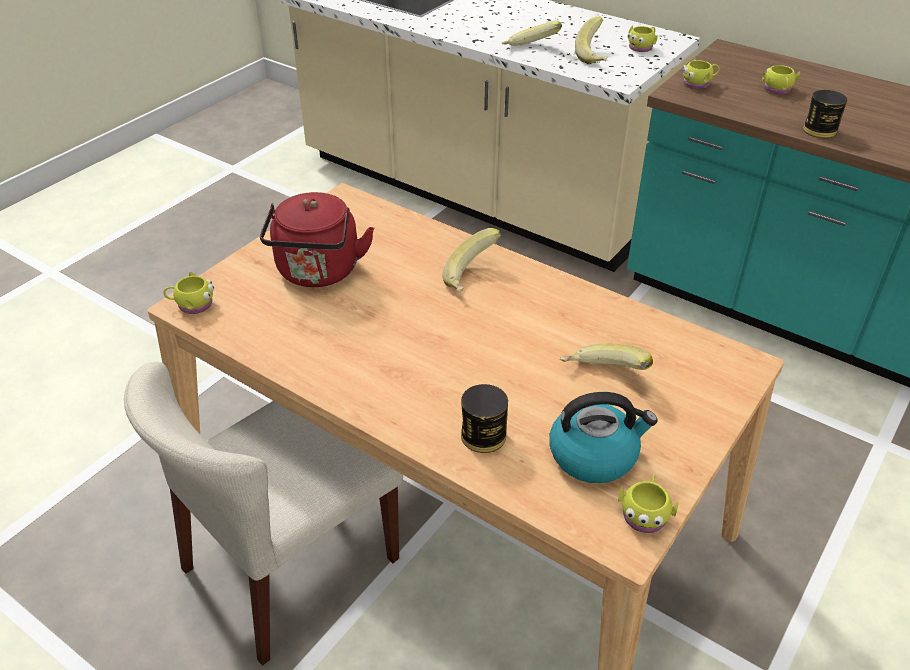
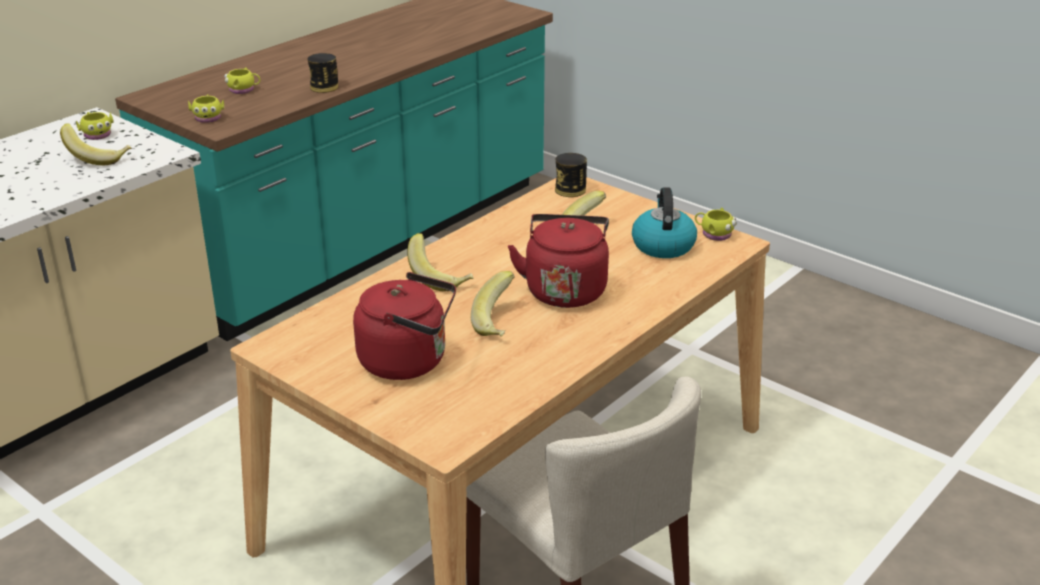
camera: 85 degrees left, 10 degrees down
(192, 305) = (444, 440): yellow mug -> none
(463, 368) = (565, 289): none -> red kettle
(483, 436) = (643, 285): can -> can (570, 190)
(530, 49) = (50, 189): banana -> banana (499, 323)

